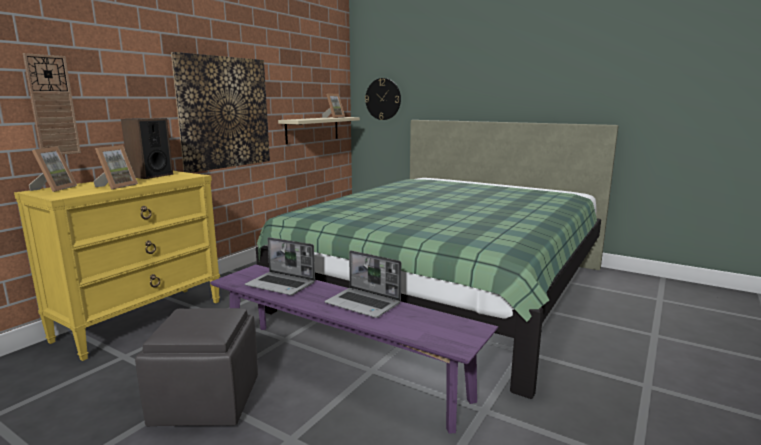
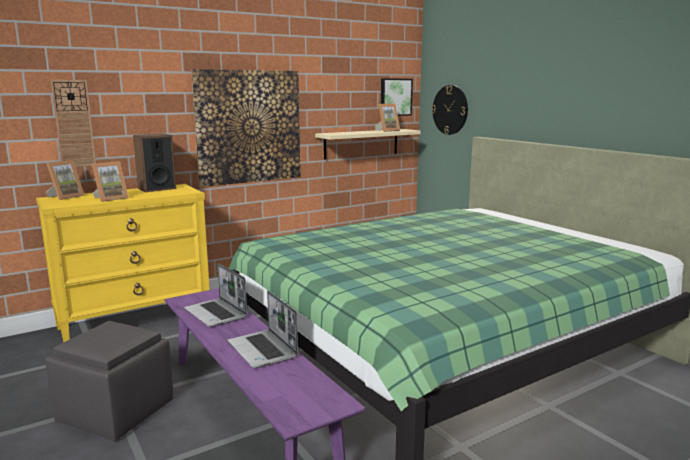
camera: 25 degrees right, 0 degrees up
(334, 88) = (395, 97): none -> picture

